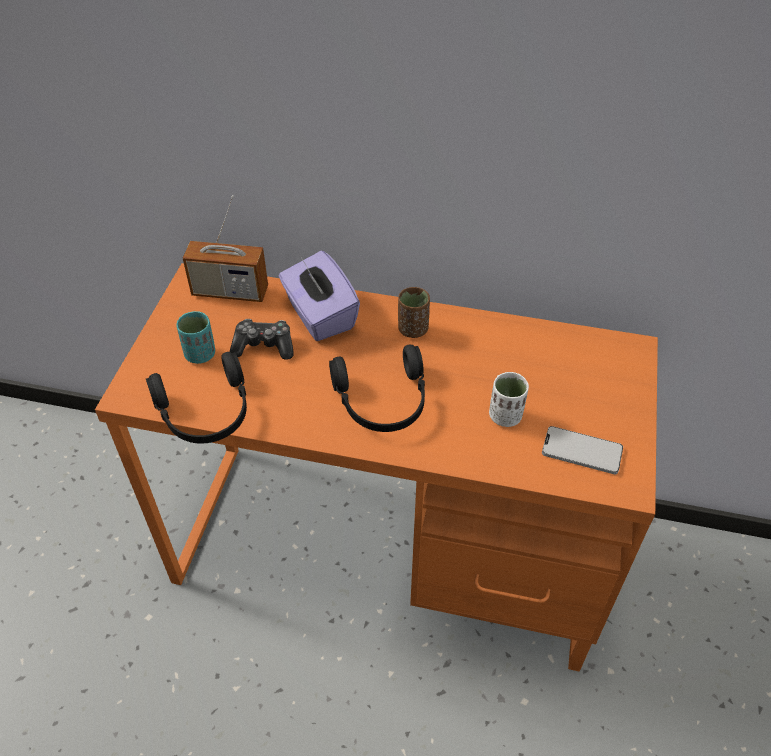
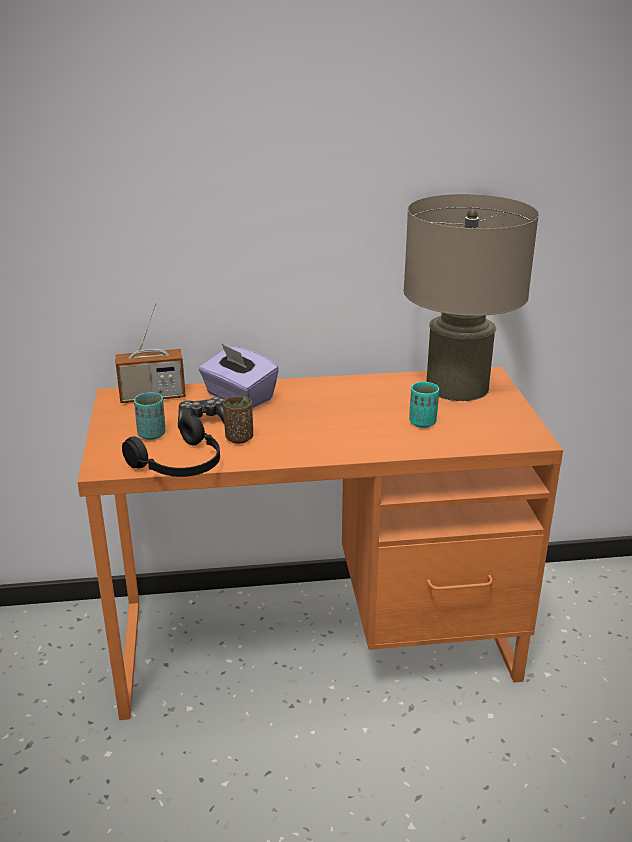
camera: 20 degrees left, 20 degrees down
(382, 402) = (323, 432): black headphones -> none
(413, 329) = (319, 392): brown cup -> brown cup (239, 438)
(505, 416) = (422, 422): white cup -> turquoise cup
(580, 361) = (457, 386): none -> beige table lamp
(582, 451) = (490, 429): phone -> none

